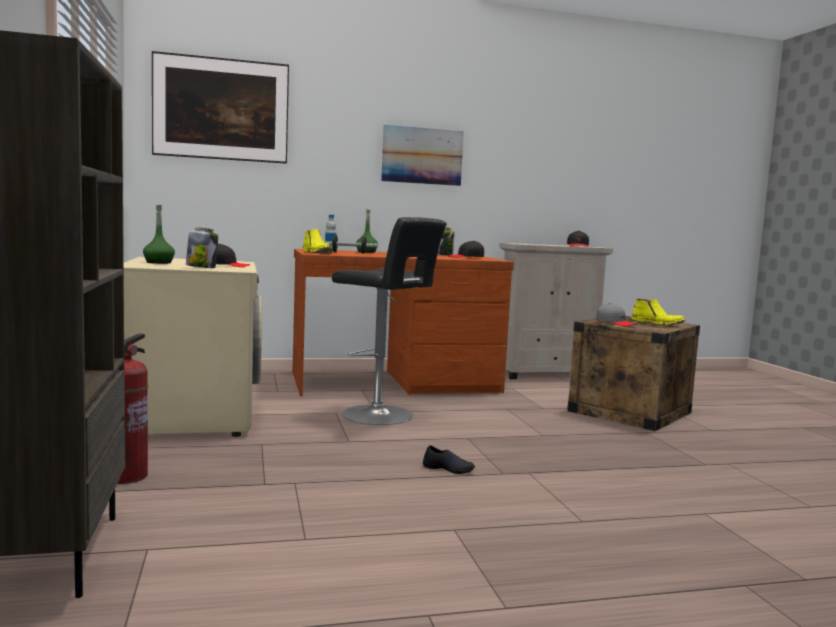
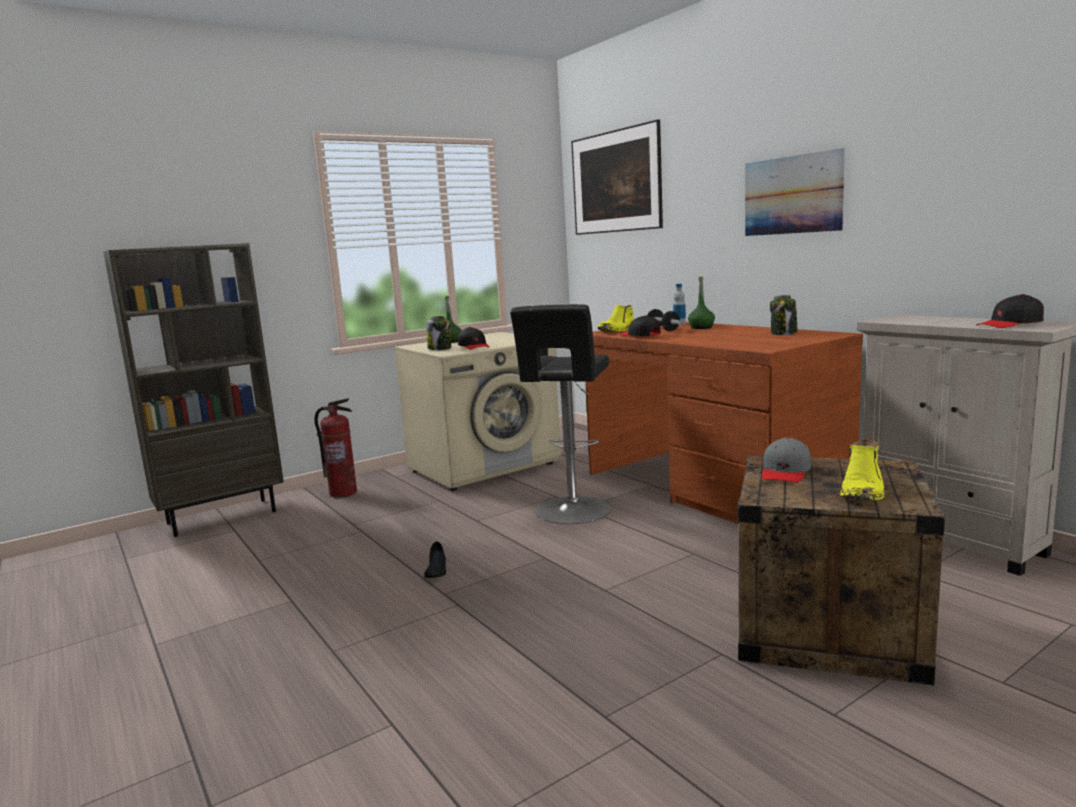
camera: 70 degrees right, 5 degrees up
(466, 257) = (760, 341): black cap -> black cap (640, 336)

